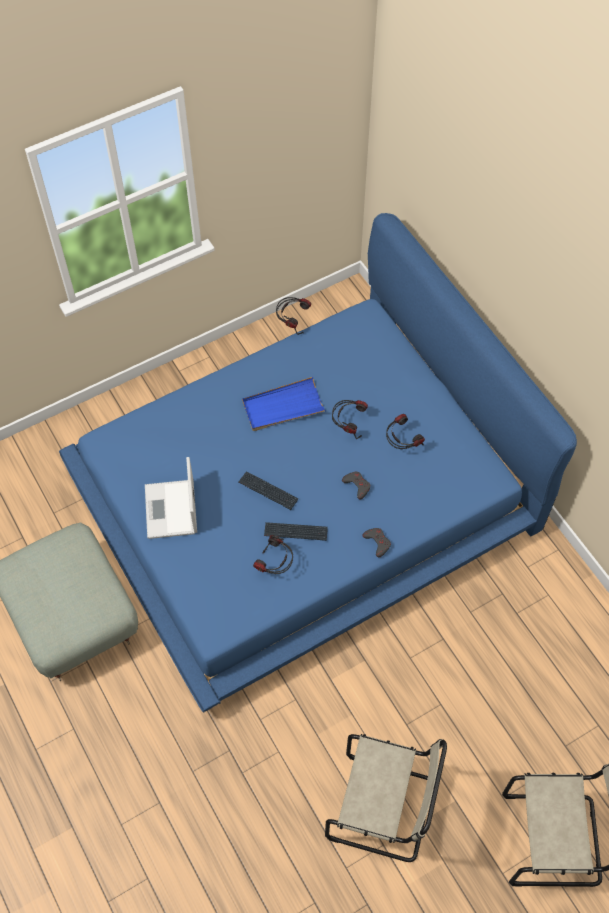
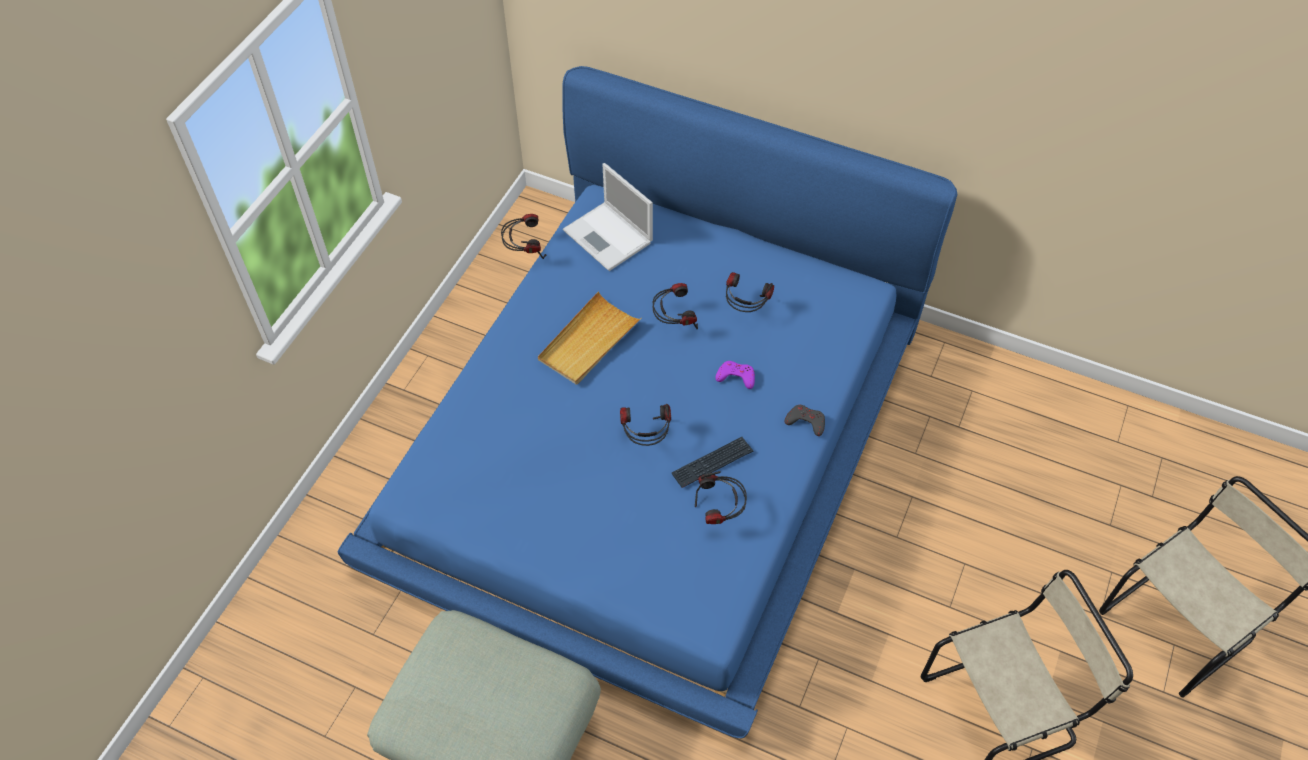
camera: 35 degrees left, 5 degrees down
(171, 510) = (553, 525): laptop -> laptop (609, 237)
(268, 491) = (646, 438): keyboard -> headphones
(283, 407) = (588, 341): blue tray -> beige tray
(357, 485) = (736, 376): grey game controller -> purple game controller

